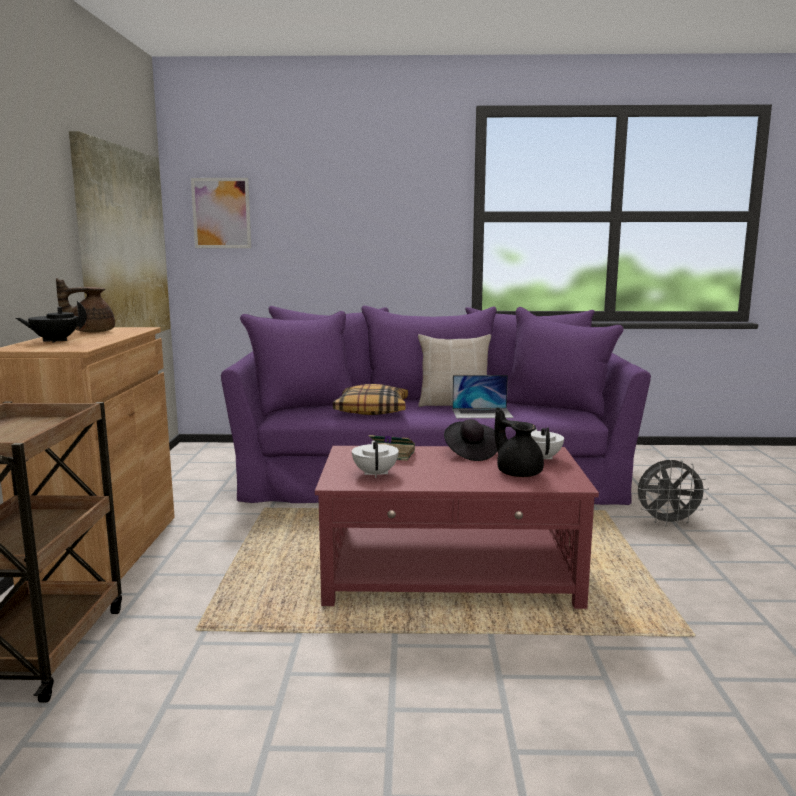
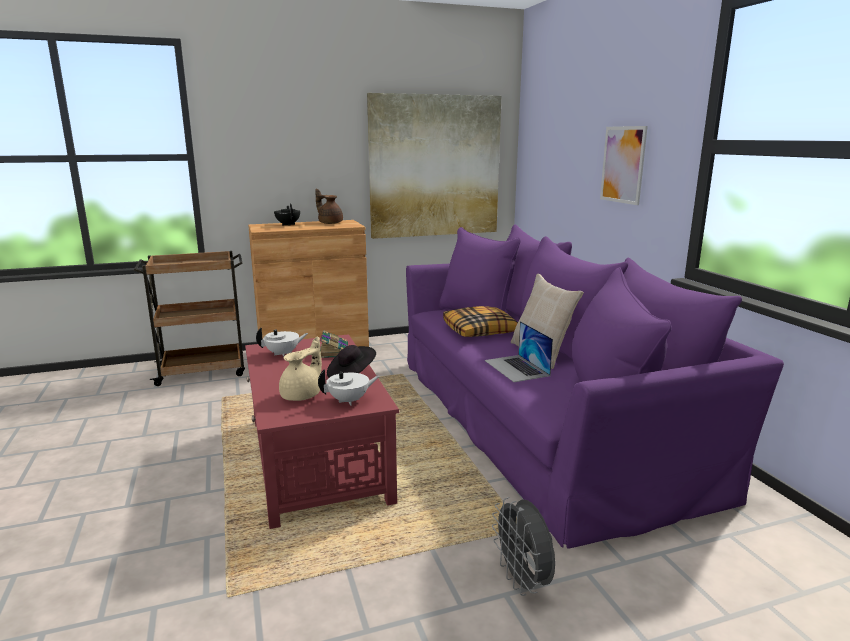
camera: 70 degrees right, 5 degrees up
(221, 213) = (540, 139): picture -> picture (623, 164)
(518, 472) = (302, 395): black teapot -> beige teapot

